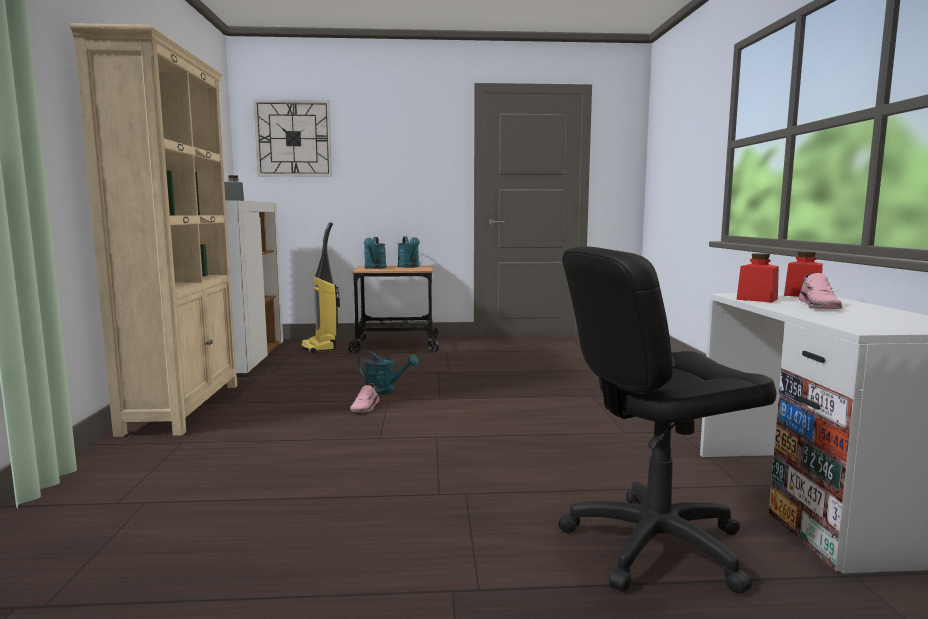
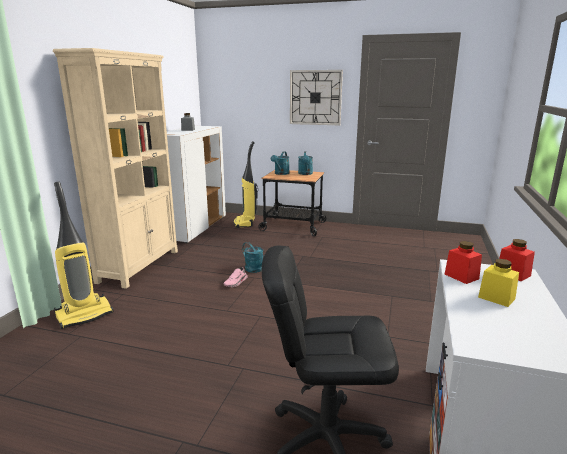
camera: 20 degrees right, 10 degrees up
(130, 475) = (85, 315): none -> vacuum cleaner
(293, 138) = (235, 80): wall clock -> wall clock (315, 97)
(820, 306) = (496, 298): pink shoe -> yellow jar

